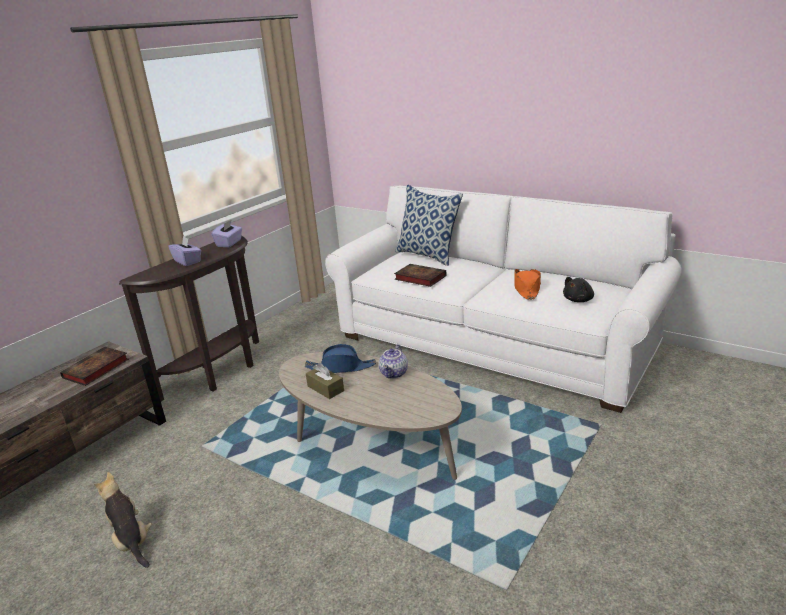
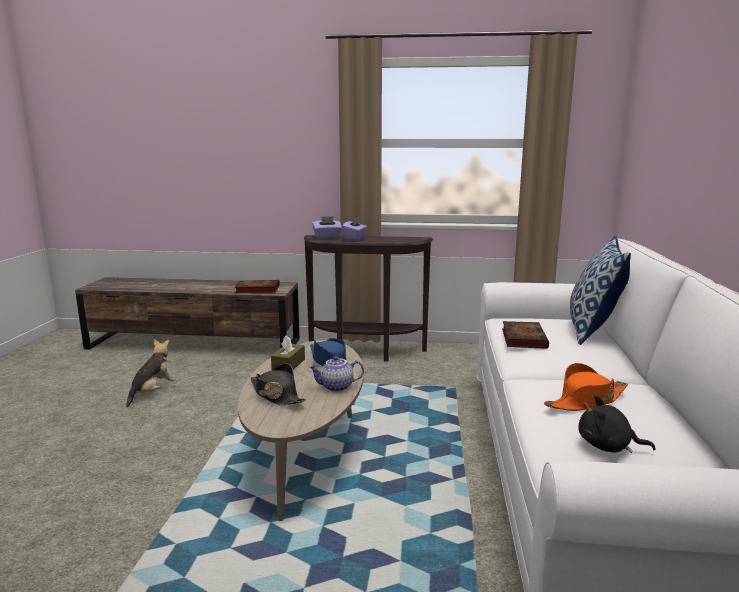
camera: 60 degrees right, 10 degrees down
(229, 243) = (405, 239): purple tissue box -> purple tissue box (327, 237)
(384, 404) = (276, 395): none -> black hat

